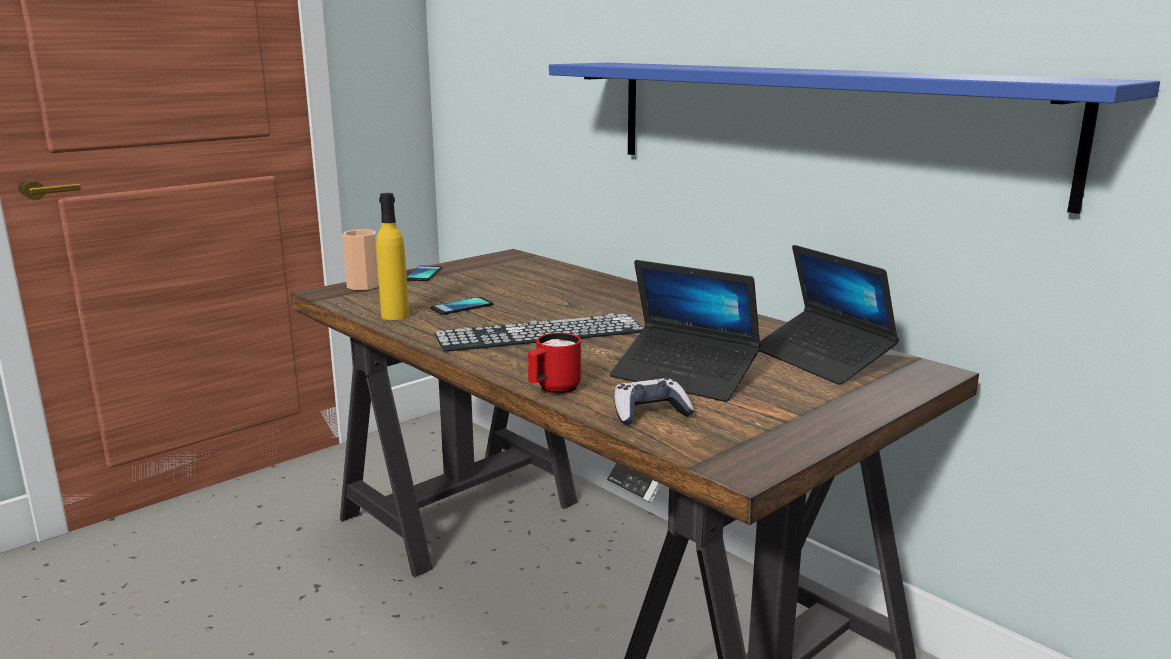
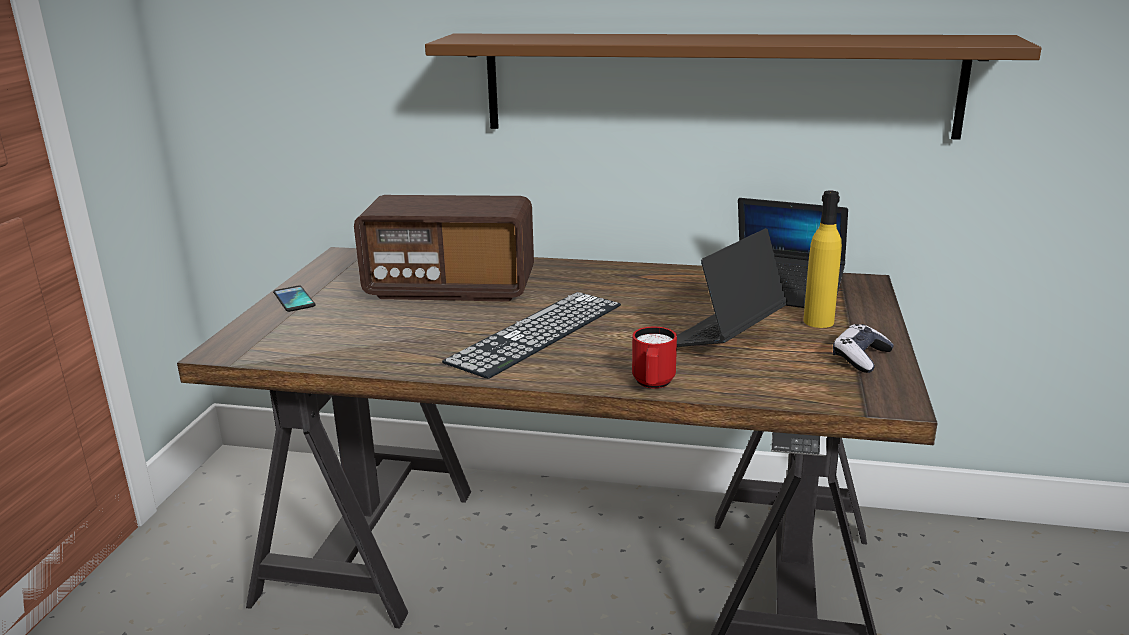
camera: 35 degrees left, 5 degrees up
(363, 286) = (253, 331): cup -> none
(395, 315) = (360, 355): yellow bottle -> yellow bottle (818, 321)
(462, 307) = (410, 326): phone -> none
(539, 291) = (450, 288): none -> radio
(650, 413) = (760, 379): game controller -> game controller (860, 358)
(684, 376) = (723, 338): laptop -> laptop turned 135 degrees clockwise
(814, 124) = (716, 84): blue shelf -> brown shelf

